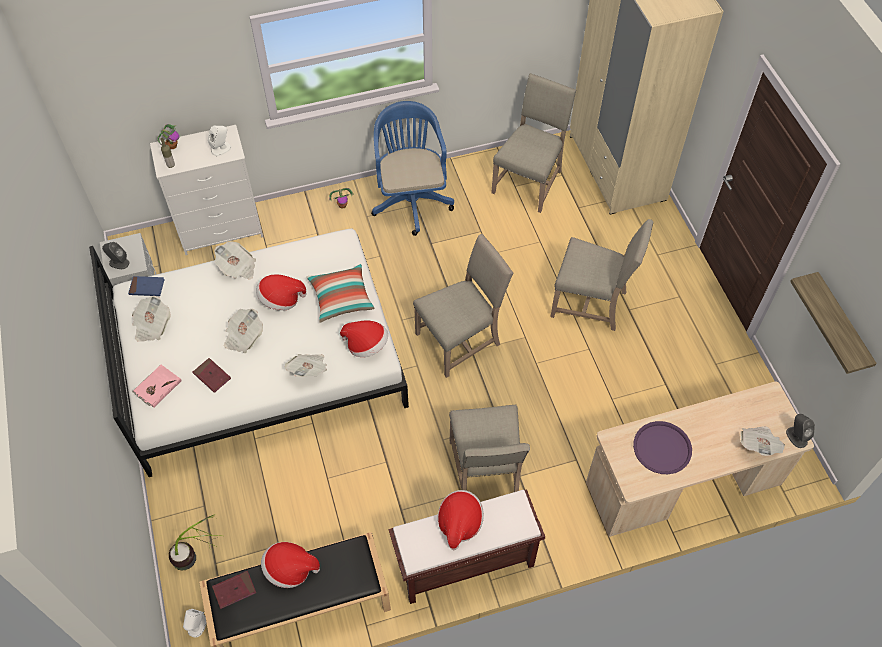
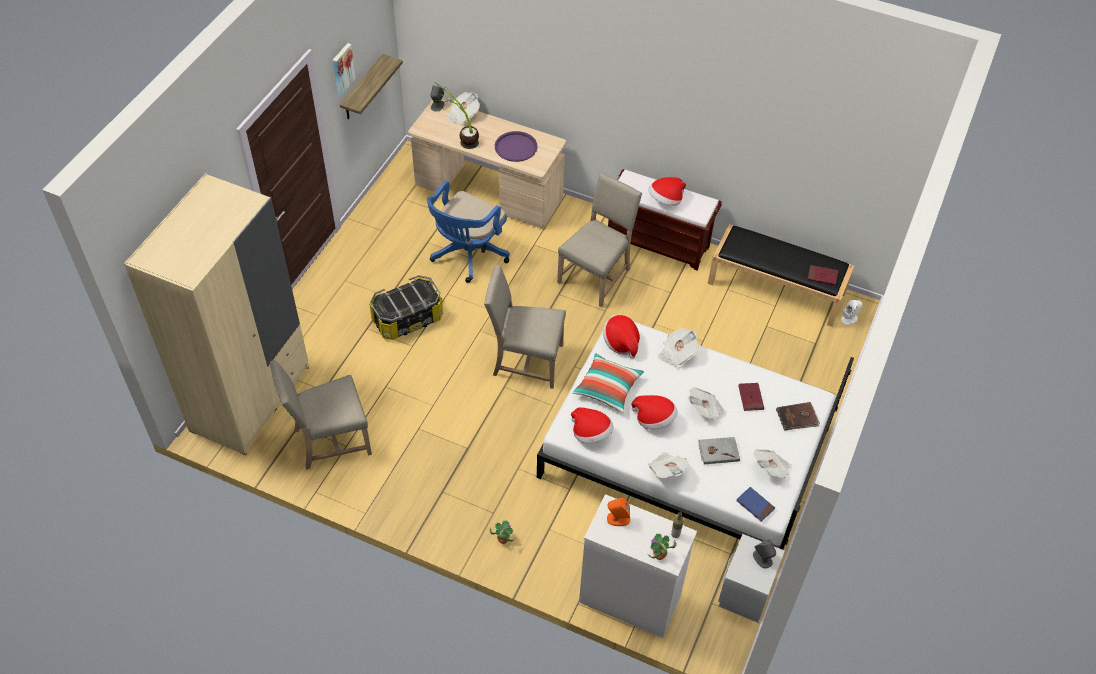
camera: 140 degrees left, 5 degrees down
(157, 387) = (797, 418): pink book -> brown book
(199, 555) = (823, 354): potted plant -> potted plant (459, 138)
(206, 308) = (718, 451): none -> grey book
(221, 149) = (618, 518): white speaker -> orange speaker
(290, 569) = (780, 265): hat -> hat (591, 433)
(411, 199) = (440, 500): blue office chair -> blue office chair (467, 255)
(591, 303) = (407, 318): beige chair -> storage box
(842, 258) = (342, 68): none -> picture

